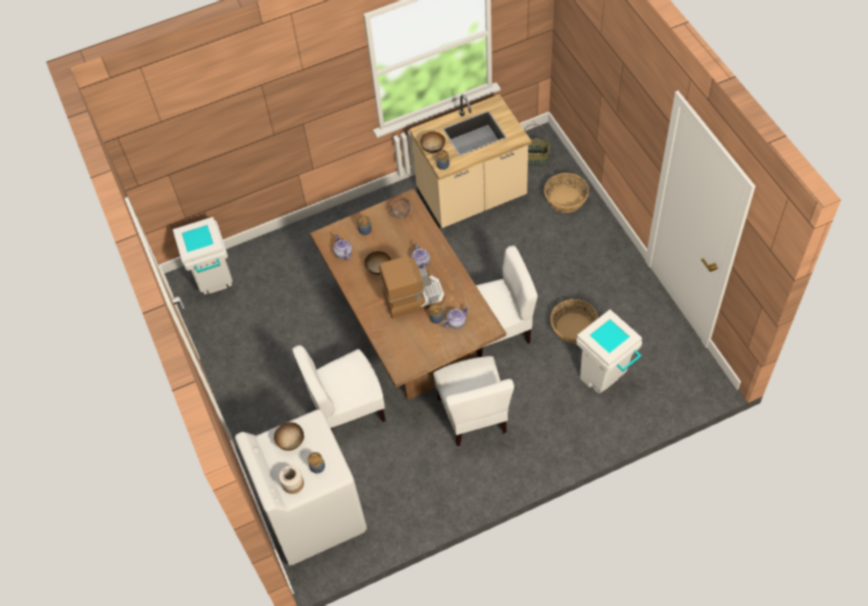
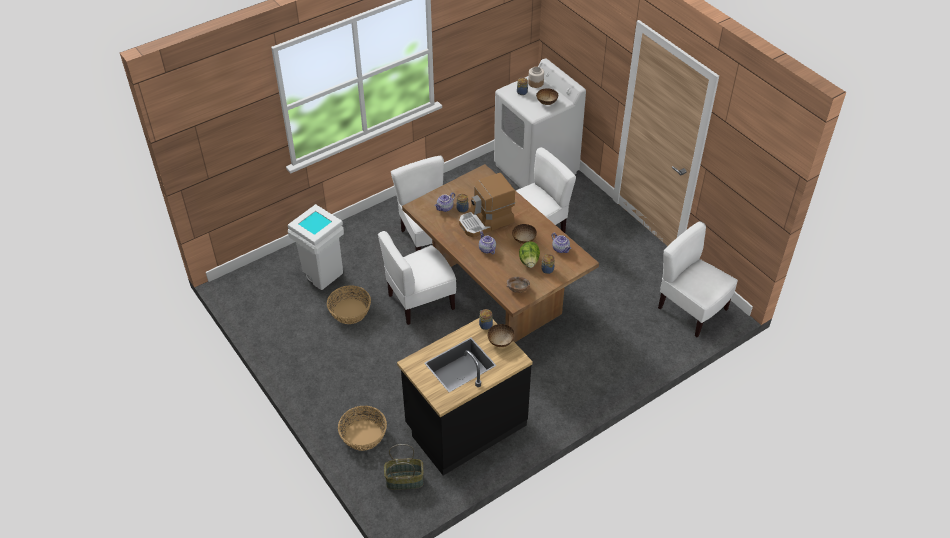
camera: 165 degrees right, 10 degrees down
(216, 286) = (691, 309): white trash can -> white chair
(381, 242) = (529, 261): none -> lettuce
(472, 198) = (465, 425): beige counter -> black counter

